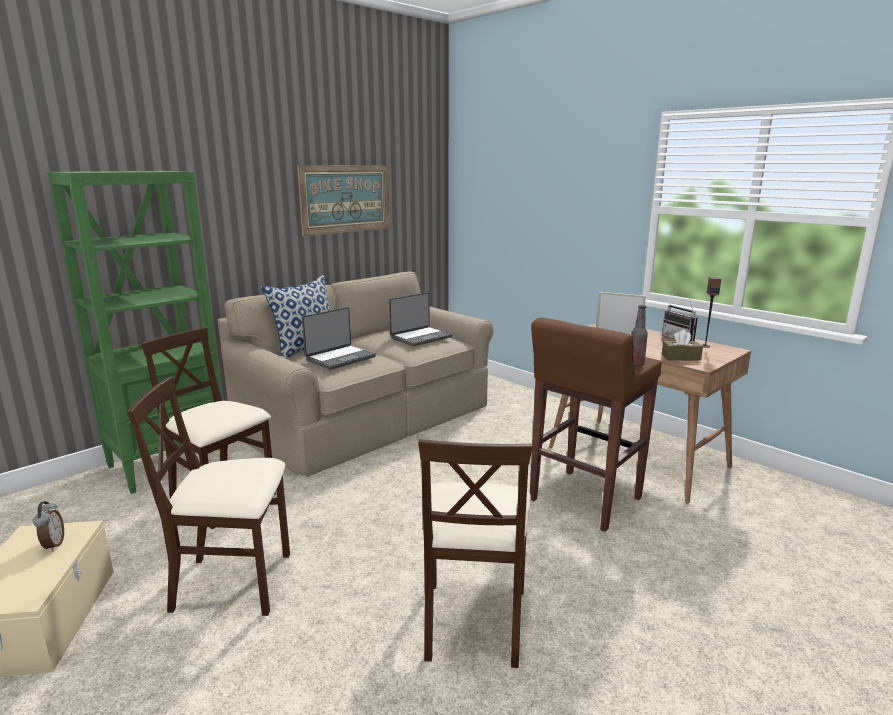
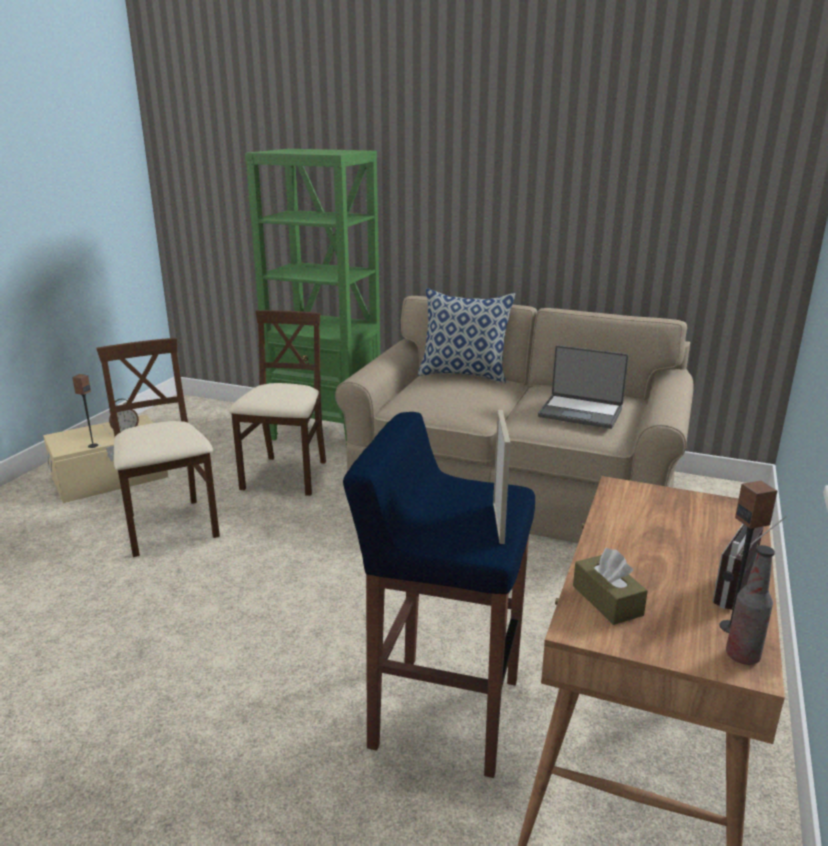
camera: 65 degrees right, 5 degrees up
(54, 573) = (93, 445): none -> speaker
(340, 358) = (446, 394): laptop -> none
(346, 199) = (603, 198): picture -> none
(473, 620) = (149, 672): beige chair -> none
(584, 500) = (443, 712): brown stool -> blue stool
(636, 364) = (454, 544): bottle -> bottle (742, 656)

